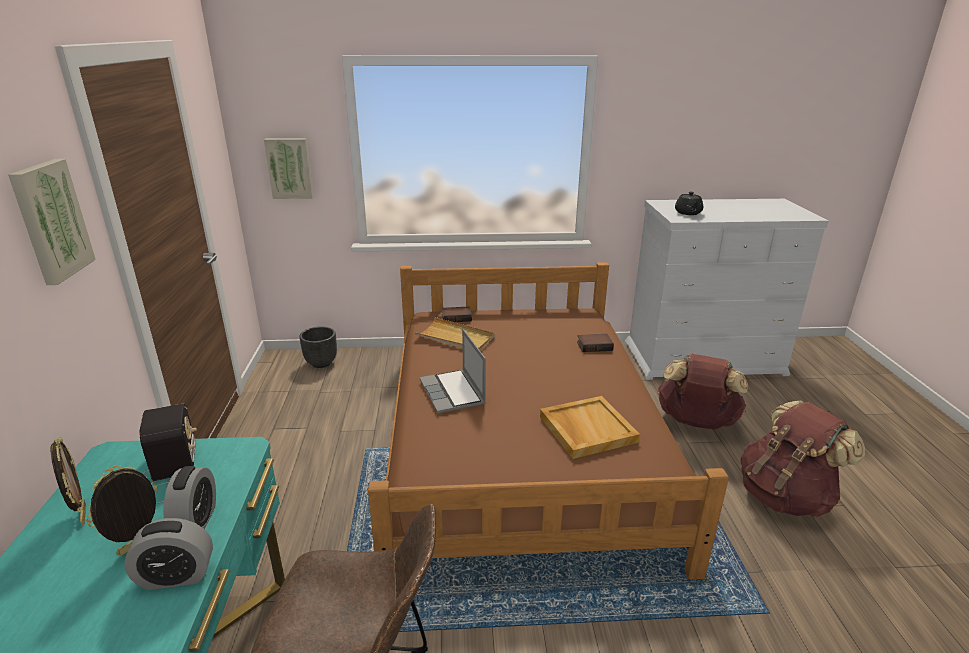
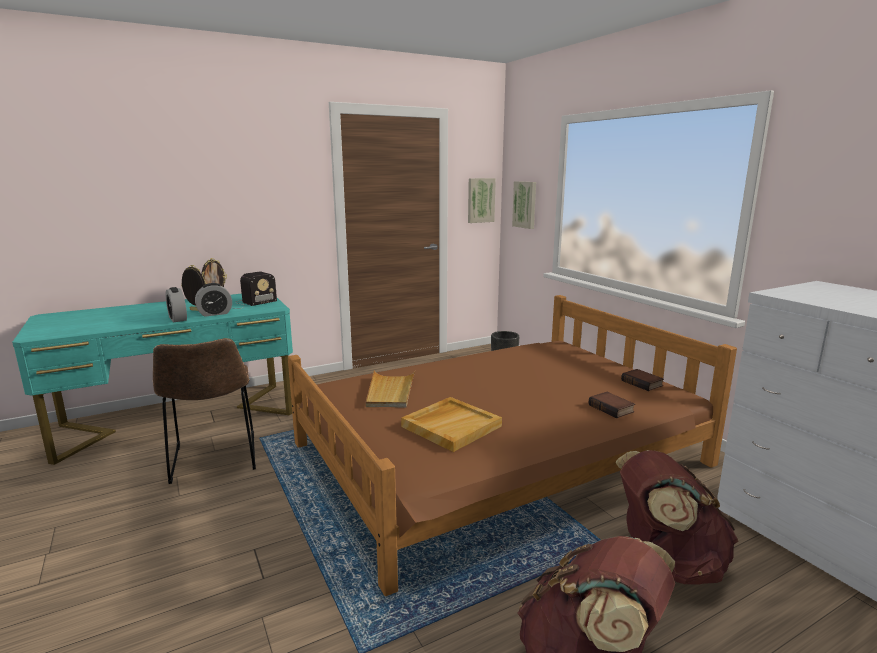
camera: 65 degrees right, 10 degrees down
(50, 221) = (286, 179): picture -> picture (480, 200)
(453, 393) = (450, 371): laptop -> none
(455, 338) = (533, 356): beige tray -> beige tray (390, 391)
(457, 317) = (569, 350): book -> book (643, 383)
(688, 213) = (816, 295): black teapot -> none

